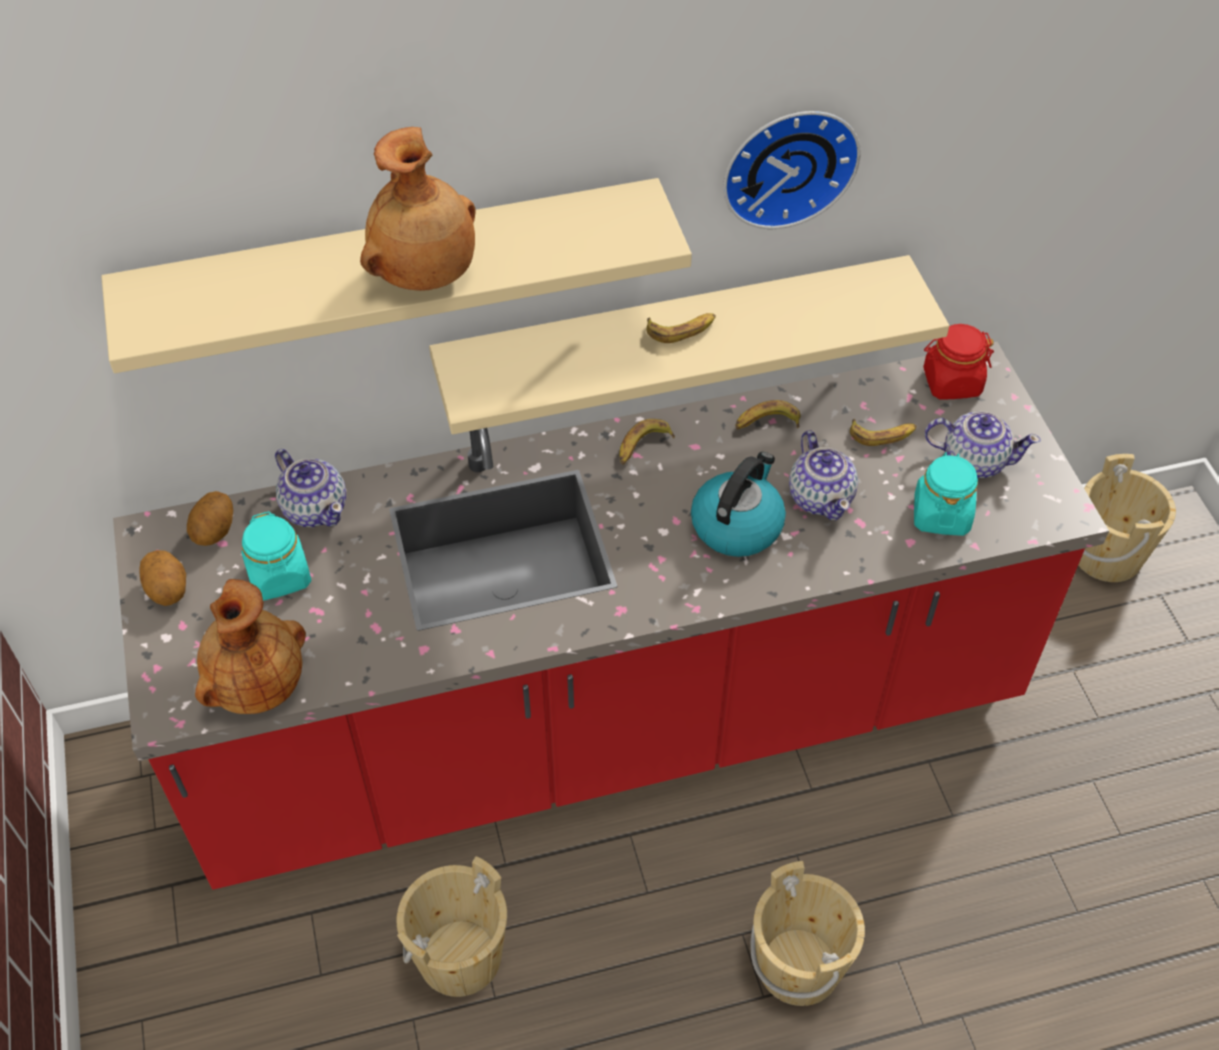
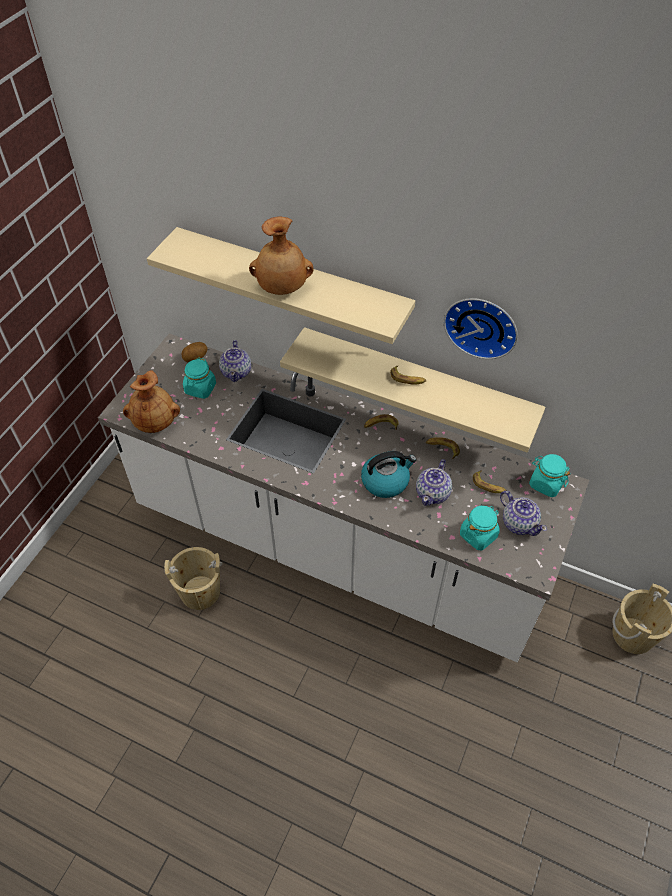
camera: 40 degrees right, 0 degrees up
(168, 590) = (161, 370): potato -> none
(609, 722) = (336, 547): red counter -> white counter
(798, 965) = (318, 696): beige bucket -> none
(951, 382) = (546, 484): red jar -> turquoise jar

